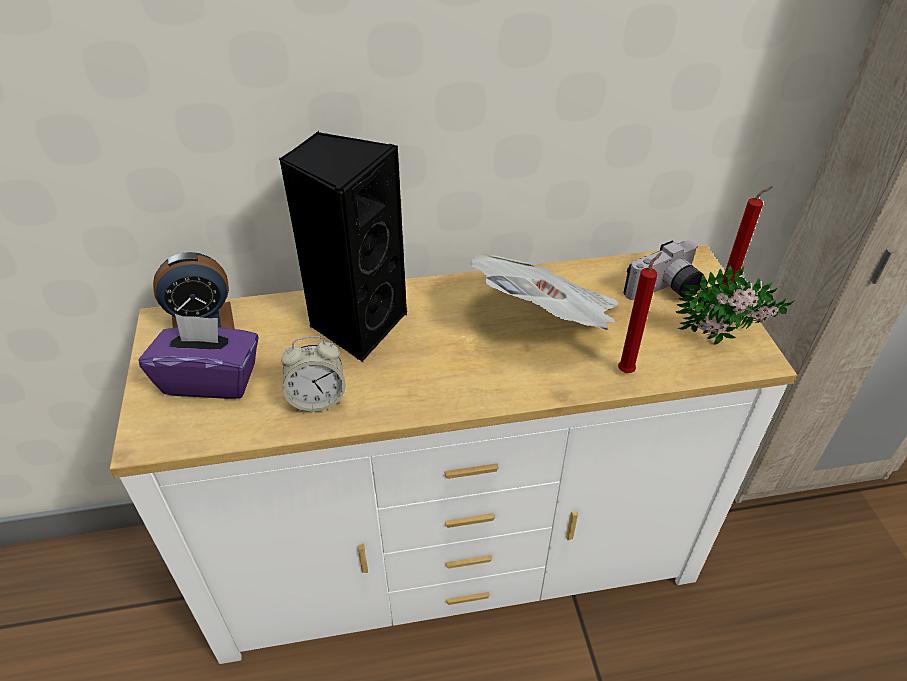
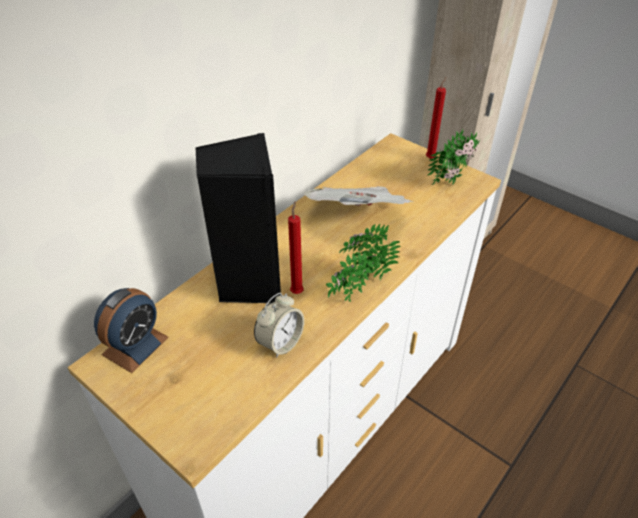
camera: 40 degrees left, 0 degrees up
(211, 379) = (191, 377): purple tissue box -> none
(455, 395) = (358, 288): none -> potted plant
(627, 370) = (428, 221): red candle -> red candle (297, 291)
(665, 291) = (399, 169): camera -> none

